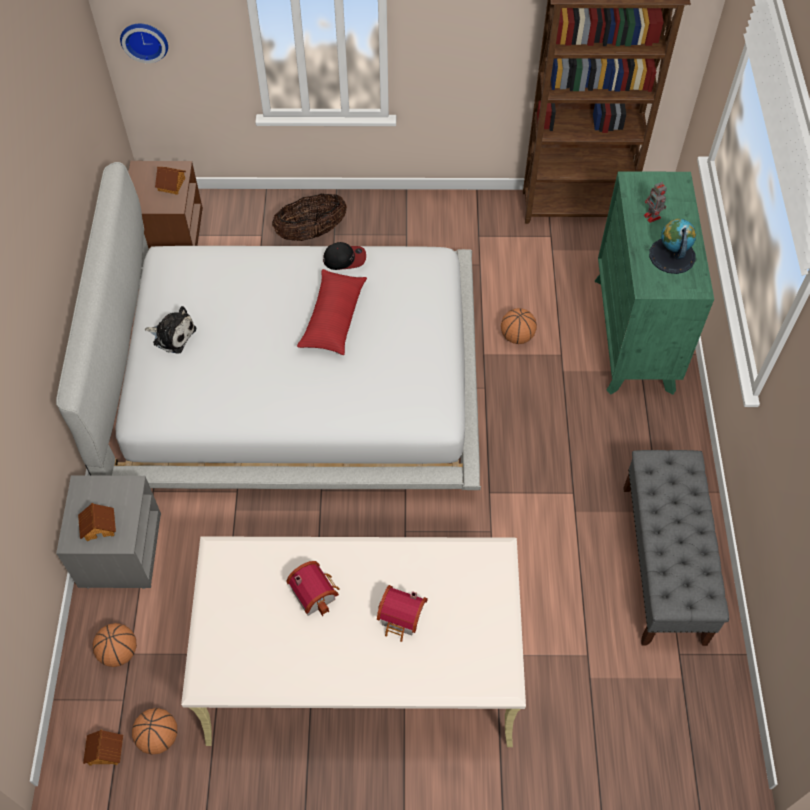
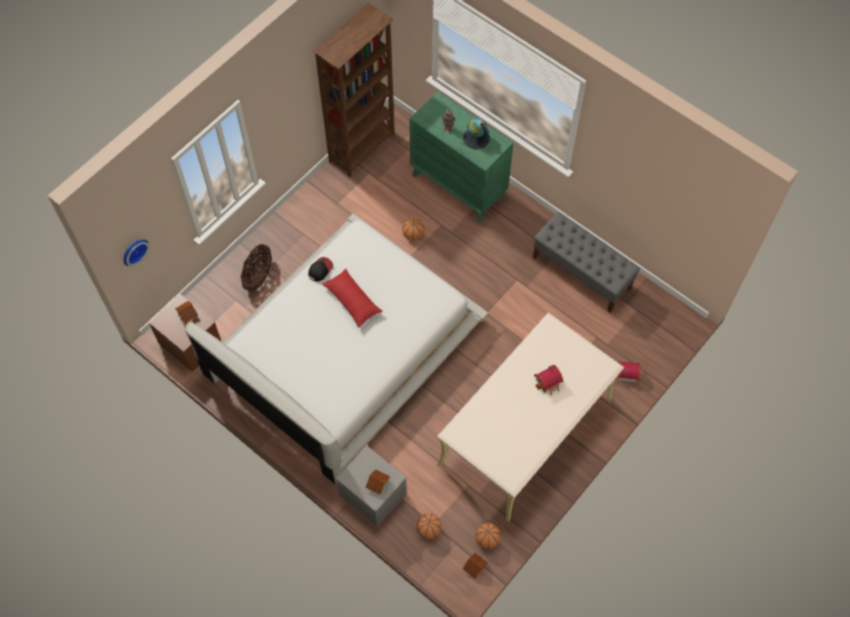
camera: 50 degrees left, 5 degrees up
(172, 335) = (293, 378): plush toy -> none
(315, 592) = (507, 408): toy house -> toy house (626, 373)

